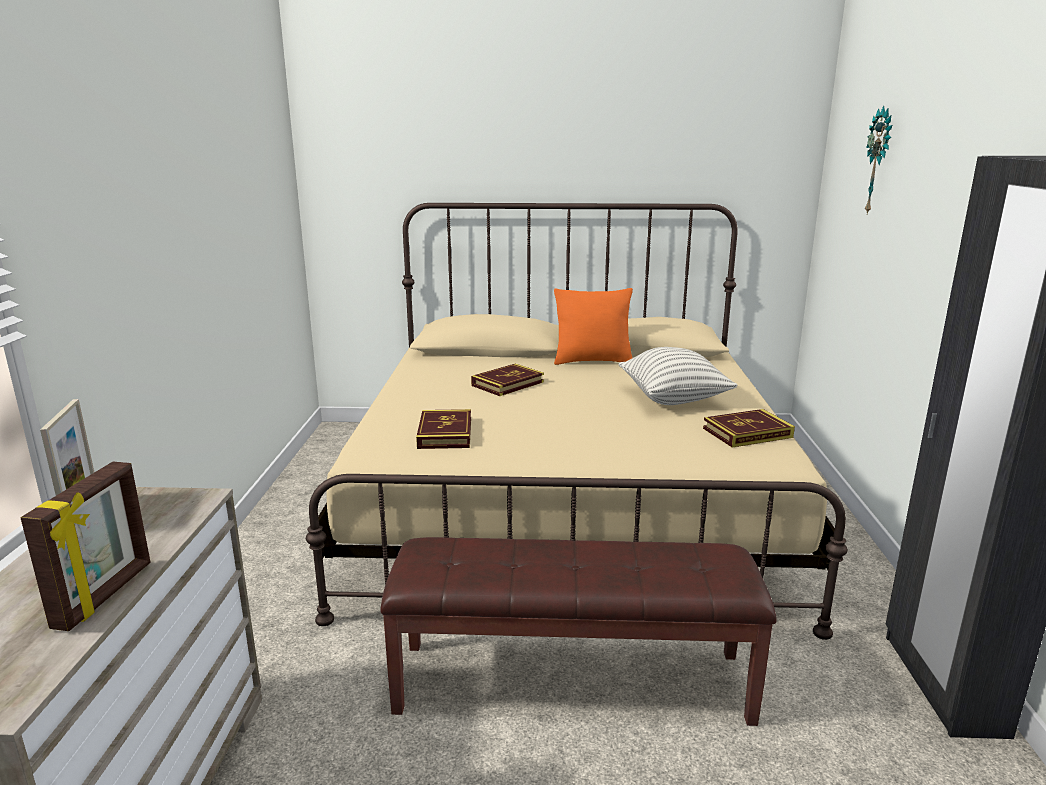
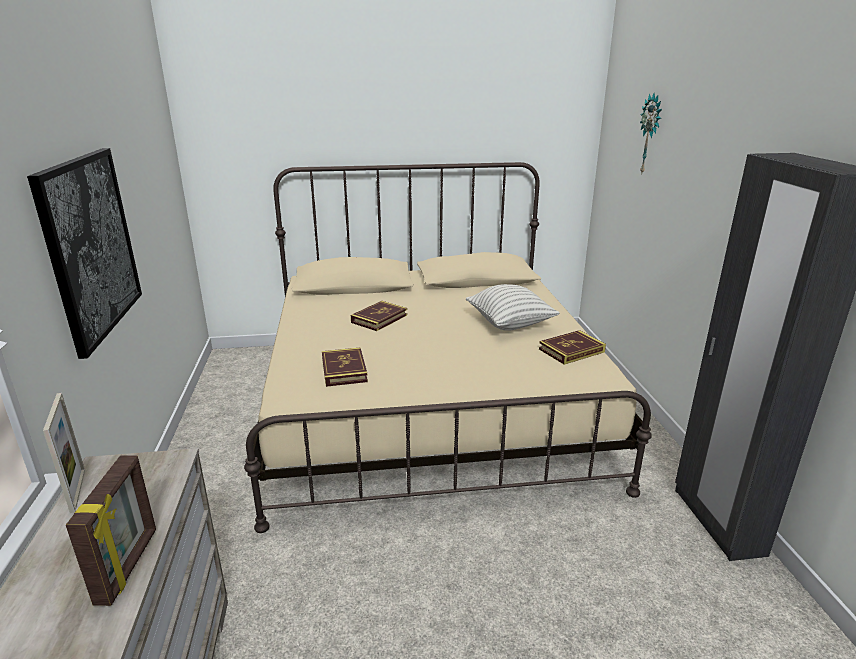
camera: 10 degrees left, 5 degrees up
(160, 260) = (90, 246): none -> picture
(572, 680) = (465, 553): brown bench -> none
(592, 361) = (439, 292): orange pillow -> none

